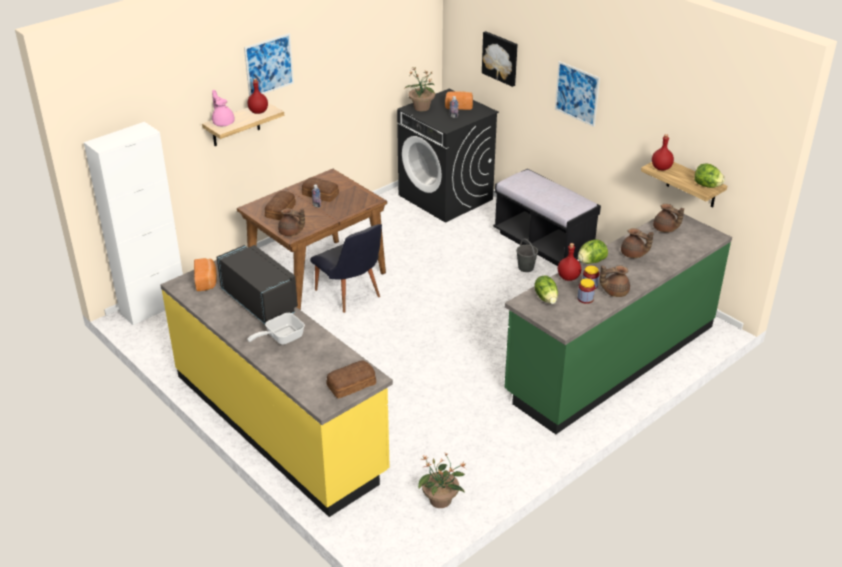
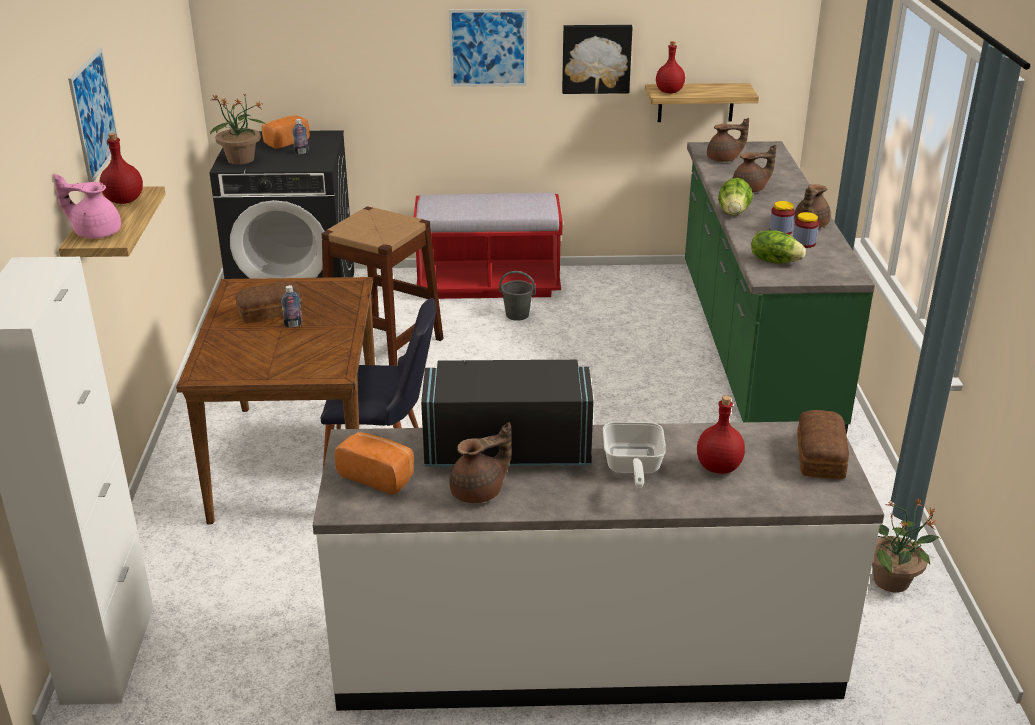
camera: 50 degrees left, 5 degrees down
(279, 423) = (585, 651): yellow counter -> white counter
(281, 210) = (255, 355): bread -> none
(291, 233) = (327, 370): brown teapot -> brown teapot (479, 492)
(437, 247) = (384, 347): none -> brown stool
(500, 58) = (331, 44): picture -> picture (596, 58)
(543, 243) = (488, 284): black bench -> red bench
(568, 278) = (749, 235): red bottle -> red bottle (719, 467)
(707, 186) = (737, 89): lettuce -> none

